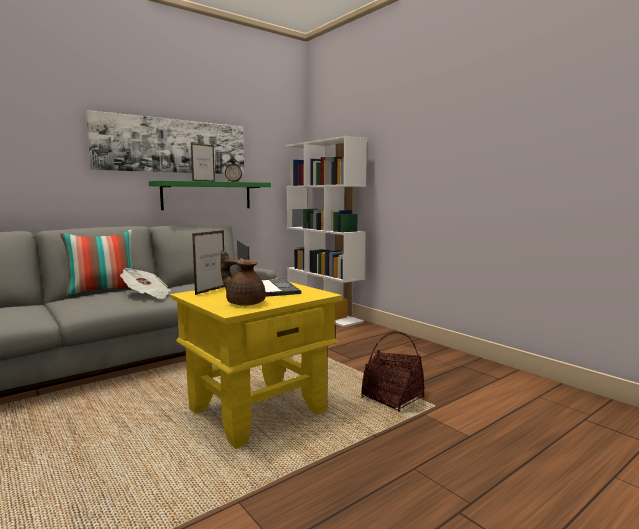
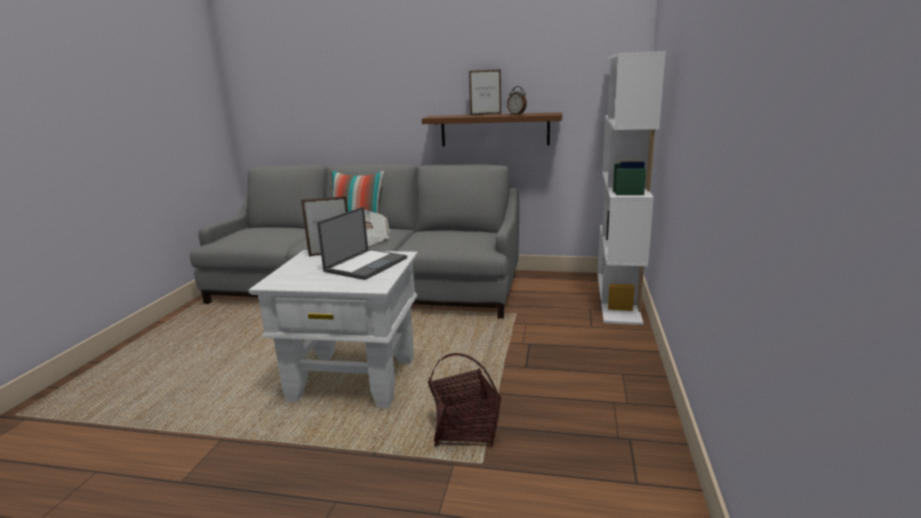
camera: 50 degrees right, 10 degrees up
(173, 146) = (456, 75): picture -> none
(207, 195) = (494, 130): green shelf -> brown shelf
(244, 303) = (302, 277): brown teapot -> none
(258, 411) = (353, 379): yellow side table -> white side table

